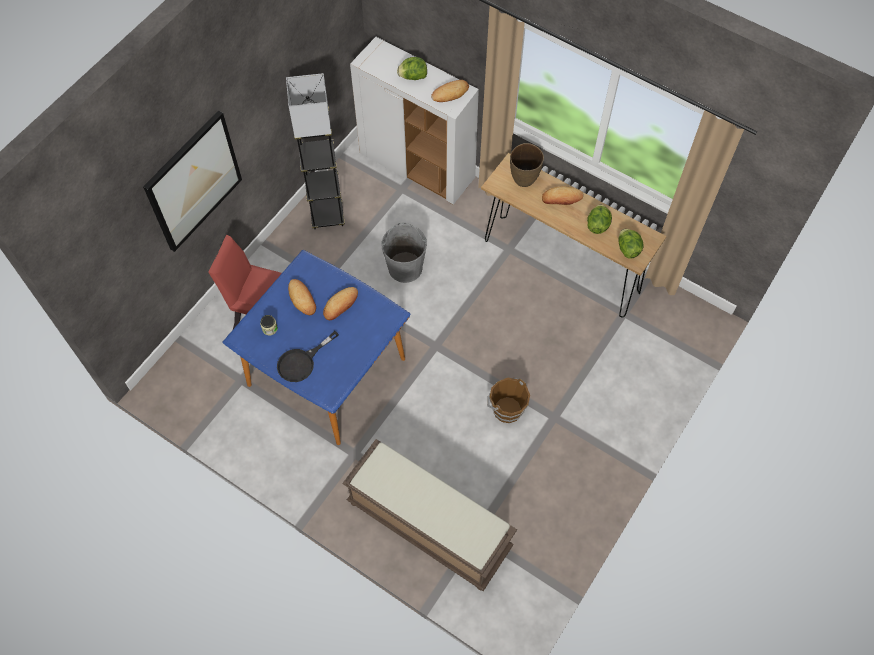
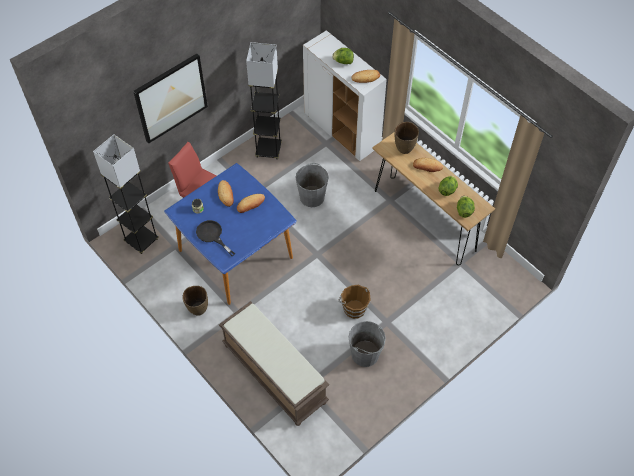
camera: 15 degrees right, 5 degrees down
(191, 383) = (141, 240): none -> grey floor lamp
(299, 462) = (198, 309): none -> brown vase
(301, 362) = (212, 235): black frying pan -> black frying pan turned 75 degrees clockwise
(540, 468) = (365, 354): none -> grey bucket

